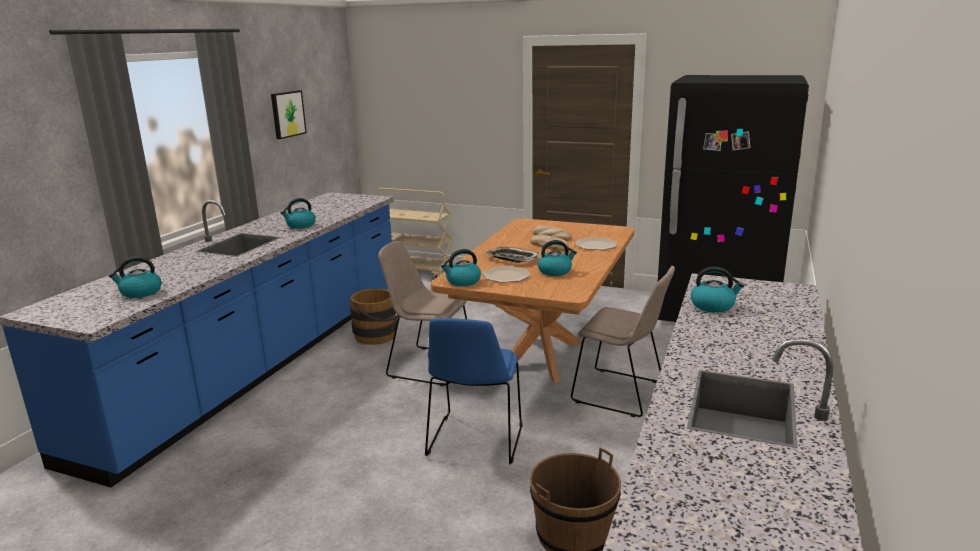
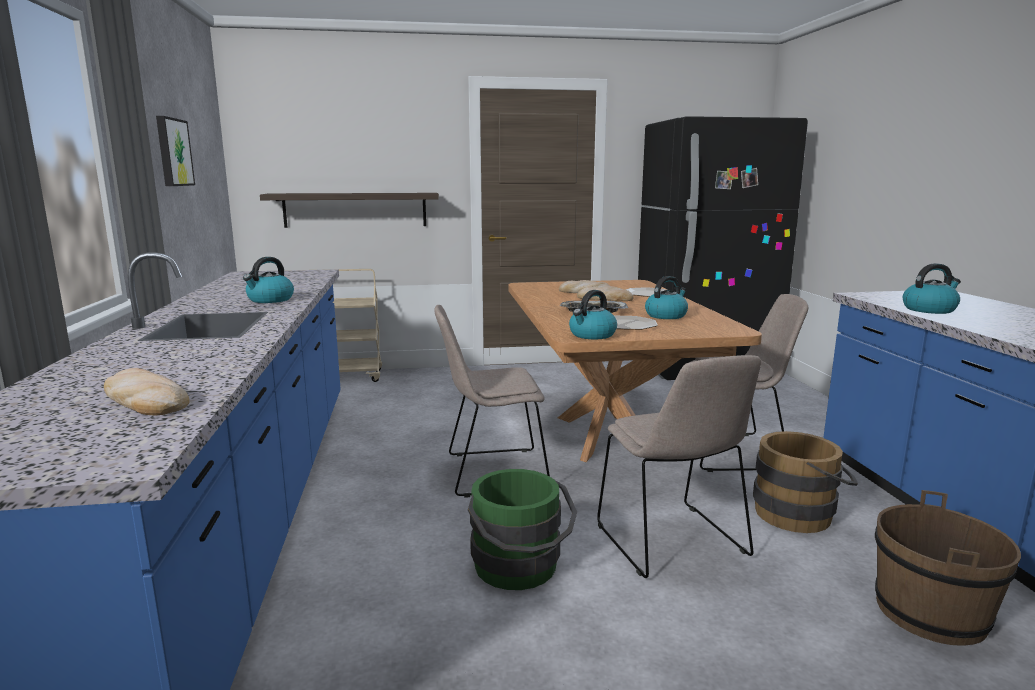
camera: 30 degrees left, 5 degrees down
(140, 292) = (144, 400): kettle -> bread
(366, 429) = (519, 570): none -> green bucket
(379, 336) = (381, 454): brown bucket -> brown bucket (800, 514)
(437, 144) = (355, 210): none -> shelf
(475, 441) = (672, 543): blue chair -> beige chair

